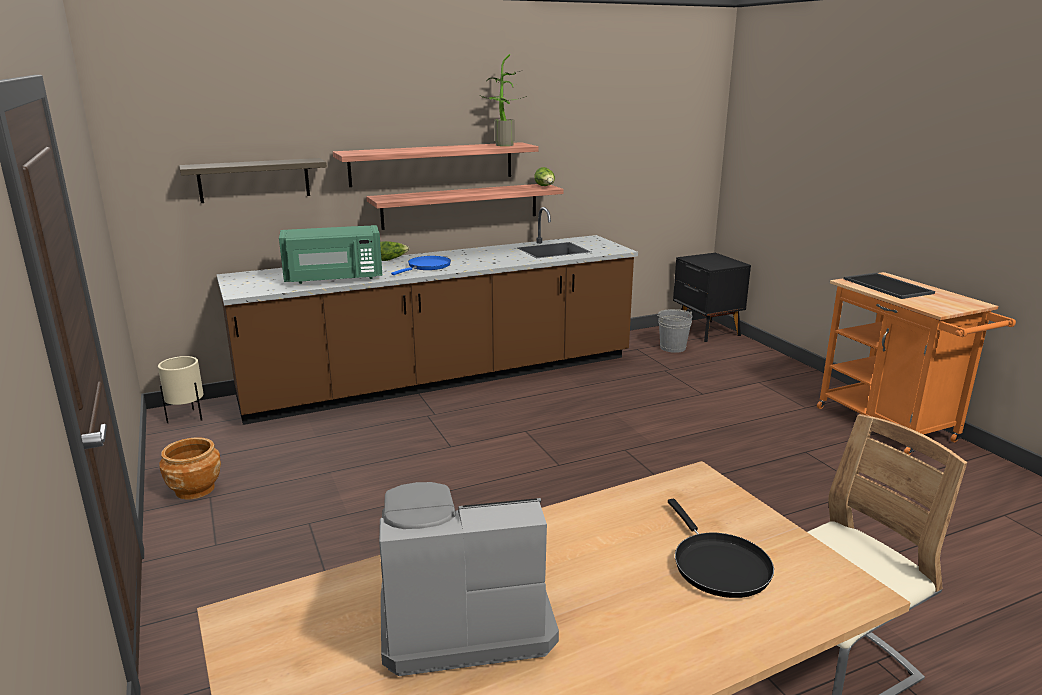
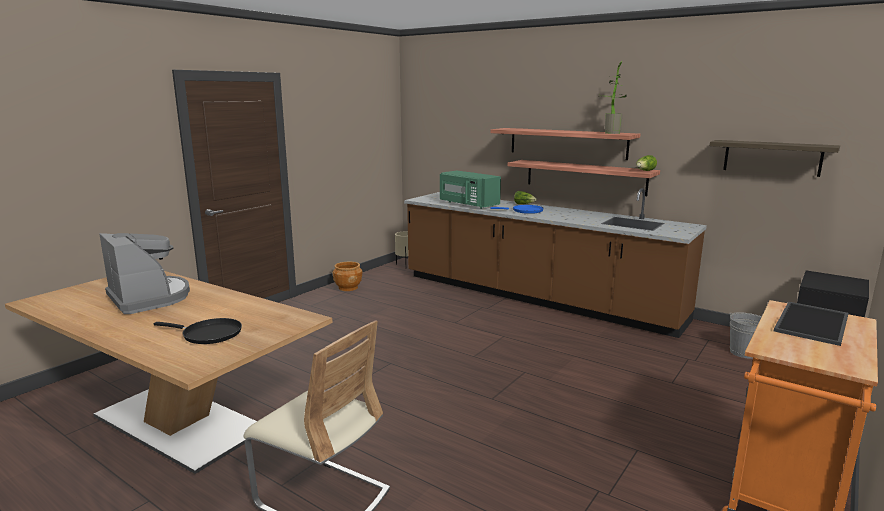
camera: 60 degrees right, 5 degrees down
(254, 180) = (463, 141): shelf -> shelf (772, 157)
(717, 565) = (208, 334): black frying pan -> black frying pan turned 120 degrees counterclockwise

